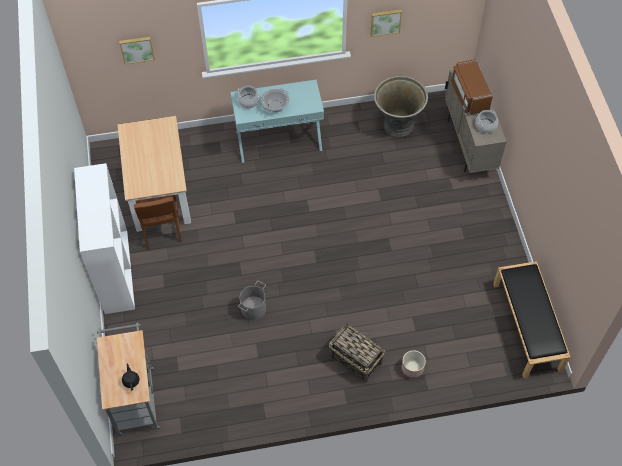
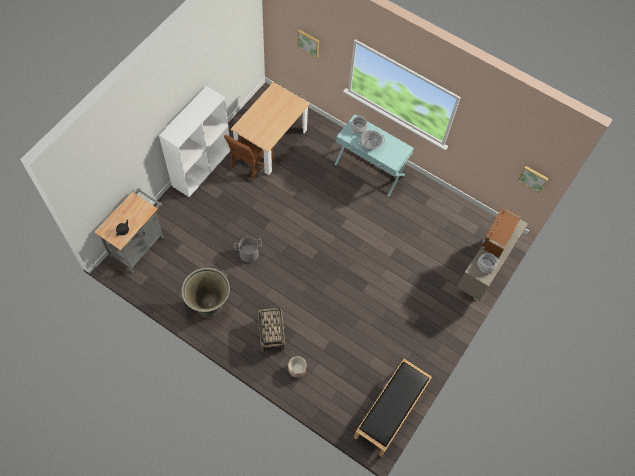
camera: 40 degrees right, 5 degrees up
(385, 22) = (479, 144): picture -> picture (533, 178)
(397, 125) = (451, 220): grey planter -> grey planter (209, 305)

